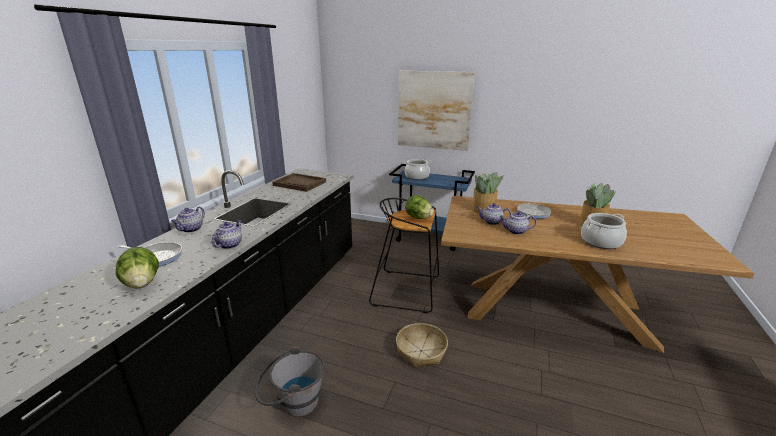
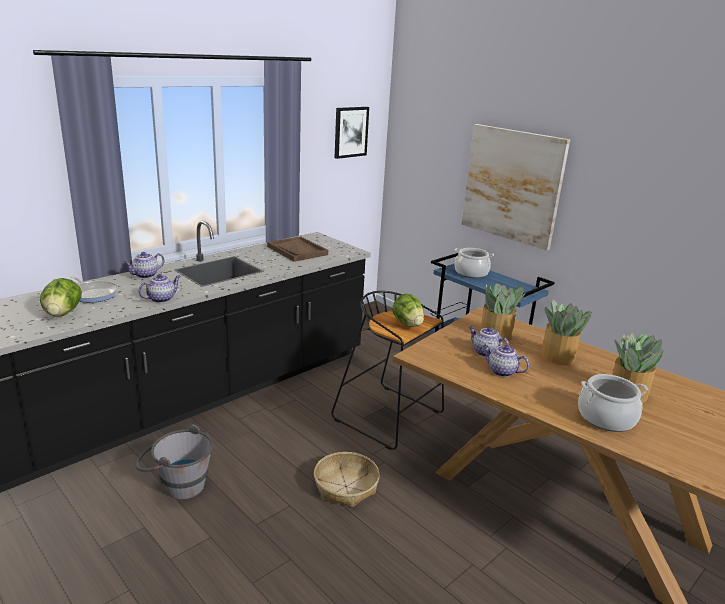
camera: 25 degrees right, 0 degrees up
(302, 87) = (350, 132): none -> picture
(532, 214) = (558, 357): frying pan -> potted plant

